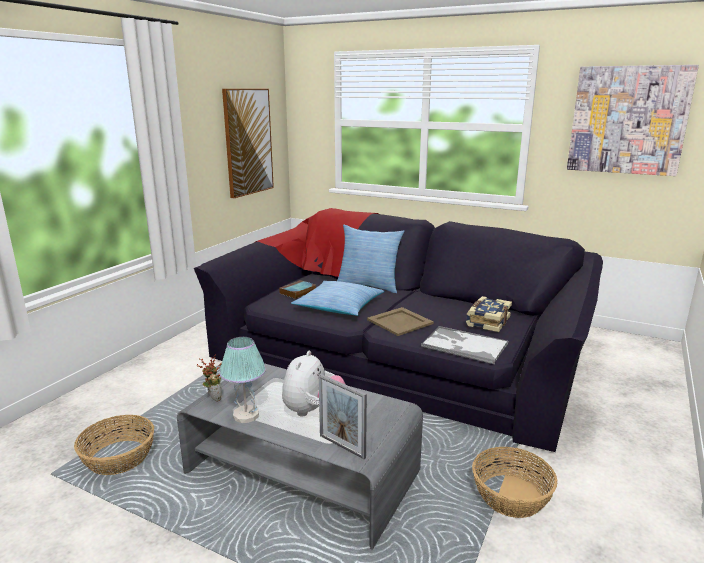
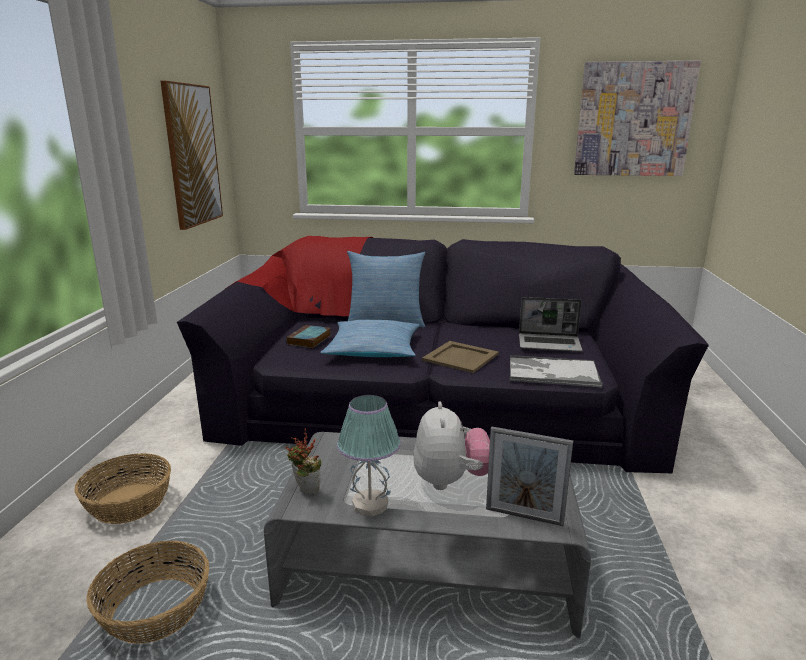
camera: 20 degrees left, 0 degrees up
(487, 321) = (550, 344): book -> laptop
(511, 496) = (669, 531): basket -> basket (129, 503)

